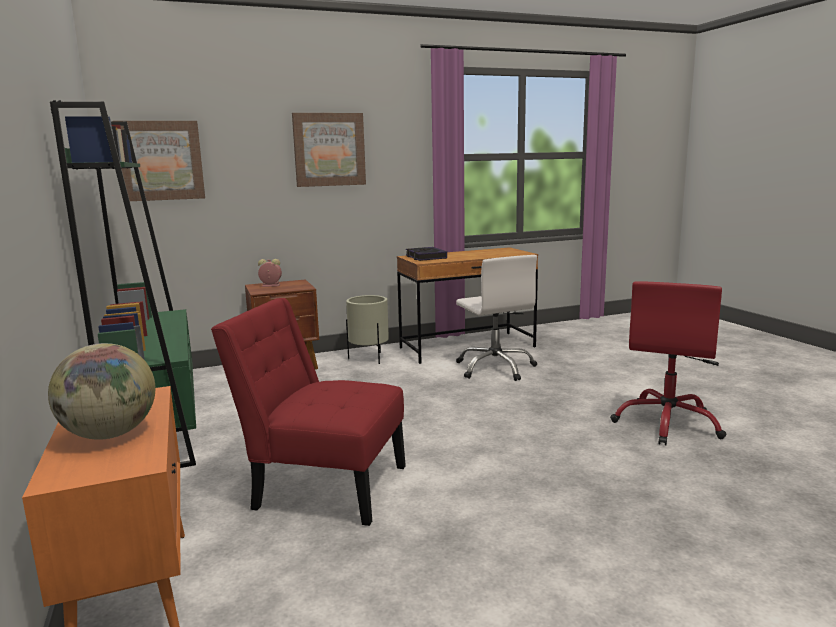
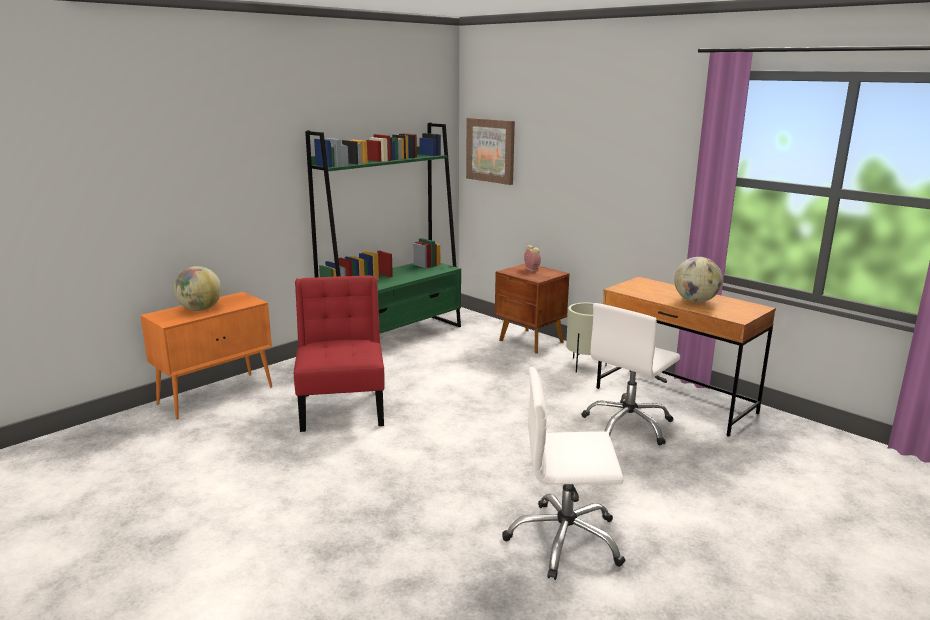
camera: 65 degrees right, 5 degrees up
(329, 149) = (606, 156): picture -> none
(425, 257) = (645, 286): book -> none
(477, 254) = (695, 301): none -> globe
(667, 423) = (564, 540): red office chair -> white office chair

